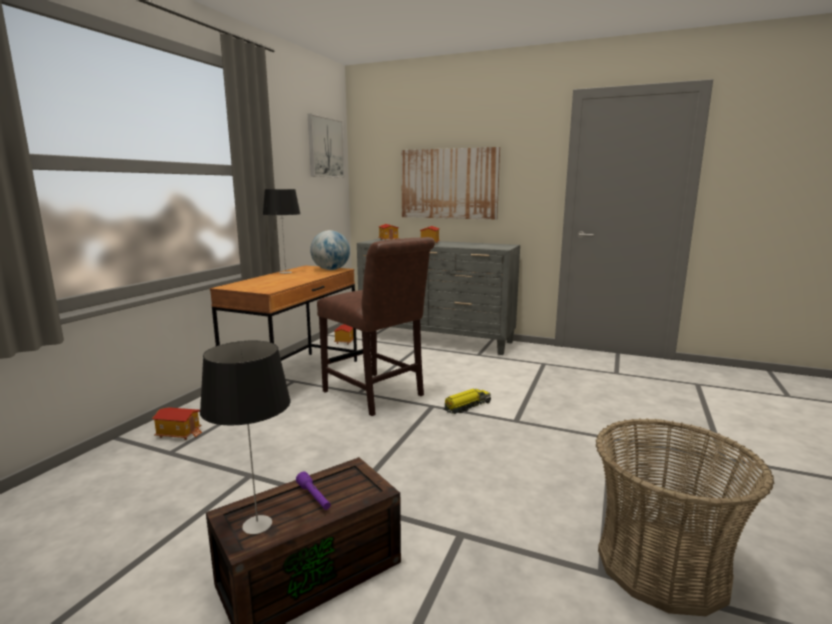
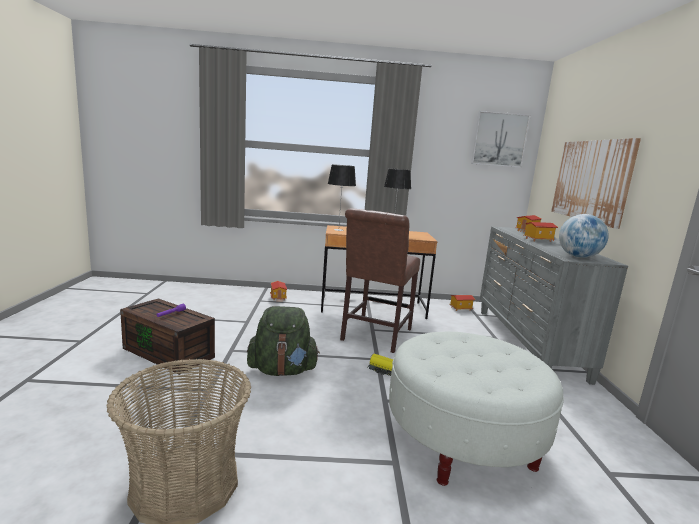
camera: 65 degrees right, 0 degrees up
(256, 524) = (148, 307): table lamp -> table lamp (338, 230)
(331, 269) = (421, 237): globe -> globe (578, 257)
(431, 467) = (282, 370): none -> green backpack
(581, 404) = (463, 440): none -> white ottoman

